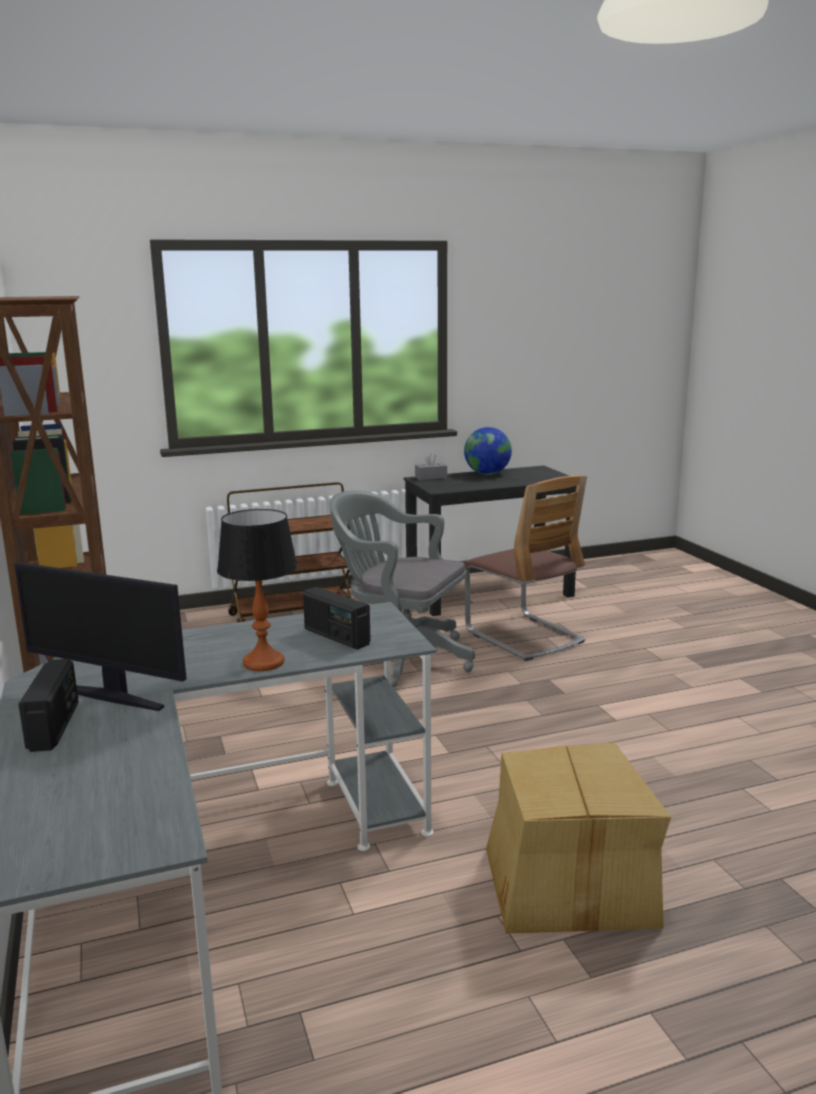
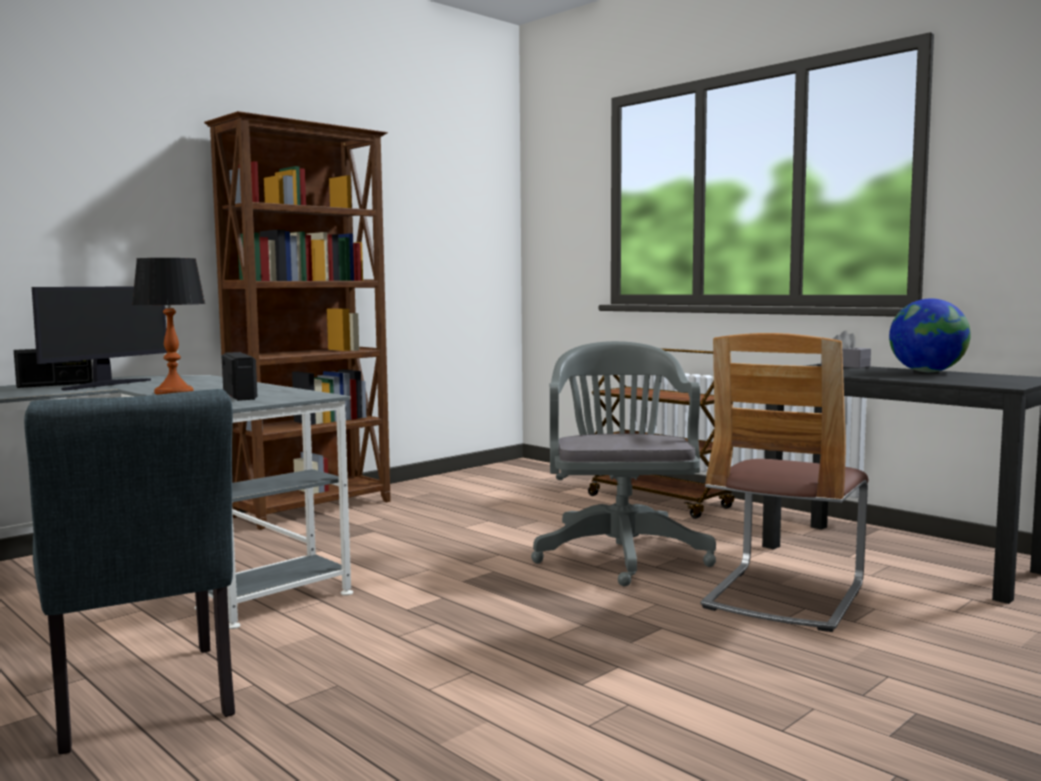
camera: 65 degrees right, 10 degrees down
(111, 696) = (106, 384): monitor -> monitor turned 150 degrees counterclockwise
(336, 637) = (240, 395): radio -> radio turned 135 degrees clockwise
(568, 884) = (142, 703): cardboard box -> grey chair

